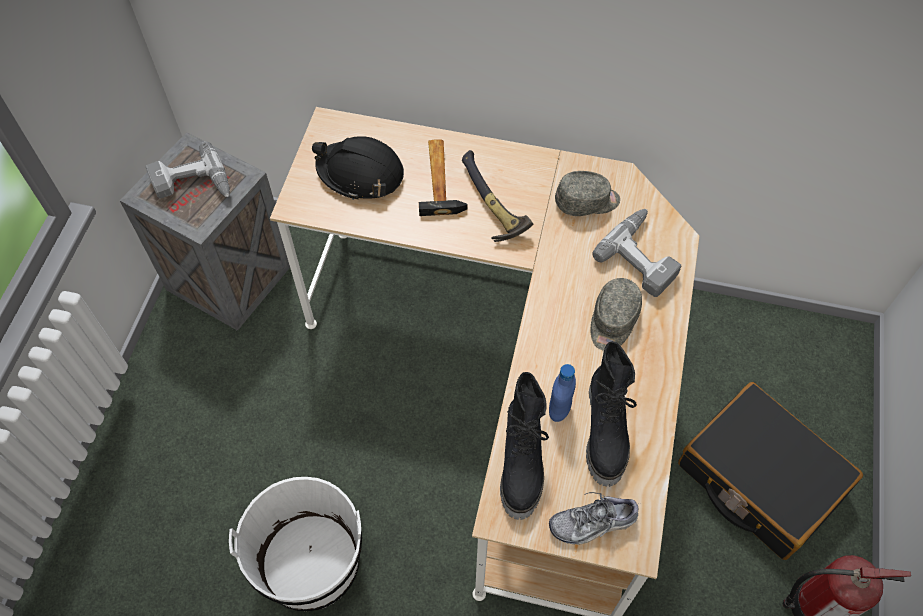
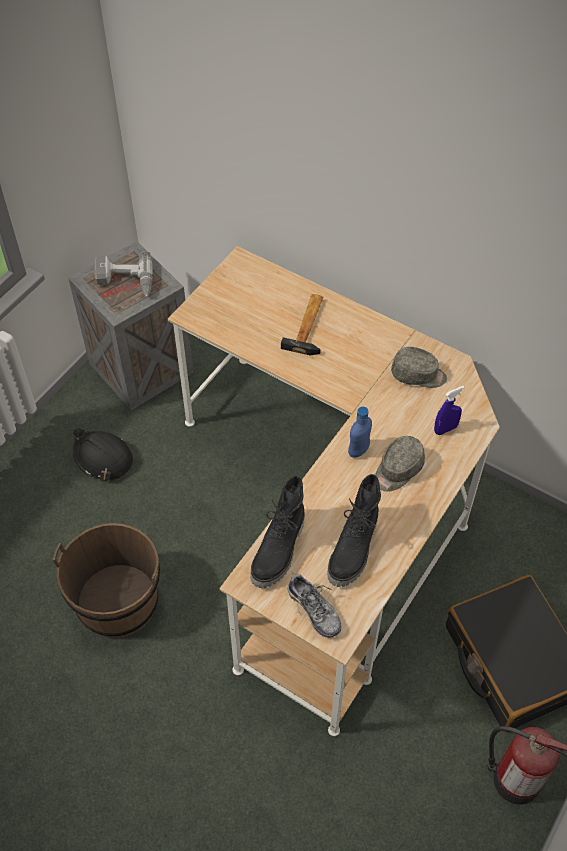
camera: 20 degrees right, 5 degrees down
(311, 562) = (117, 601): white bucket -> brown bucket
(360, 174) = (249, 305): black hard hat -> black hard hat (103, 458)
(489, 205) = (339, 356): hammer -> none
(559, 409) = (325, 521): blue bottle -> blue bottle (358, 450)
(593, 523) = (314, 610): shoe -> shoe turned 135 degrees counterclockwise
(643, 256) = (445, 429): power drill -> blue spray bottle

